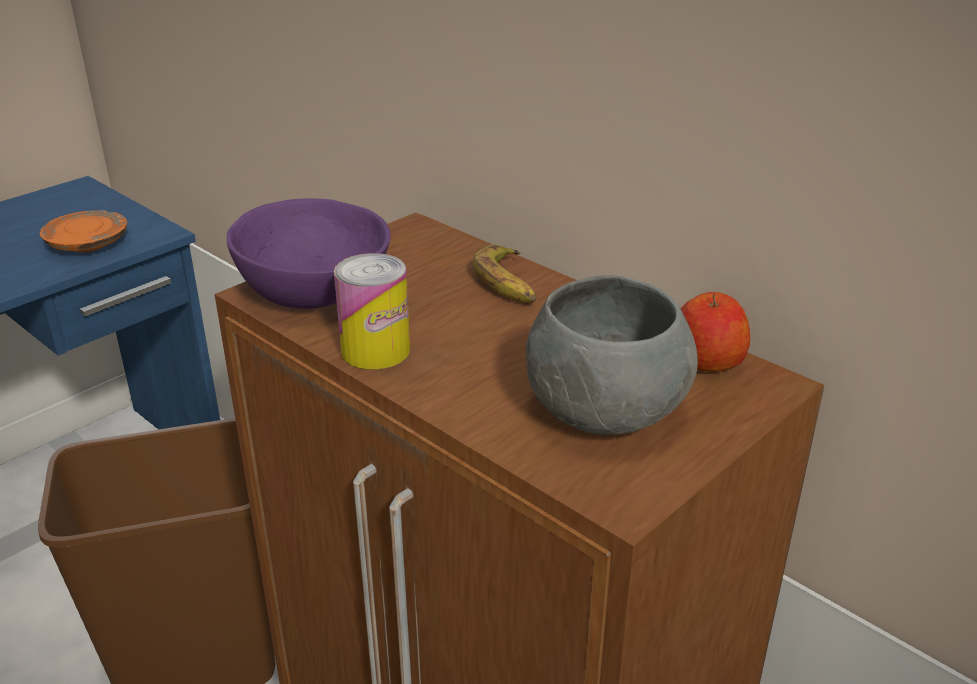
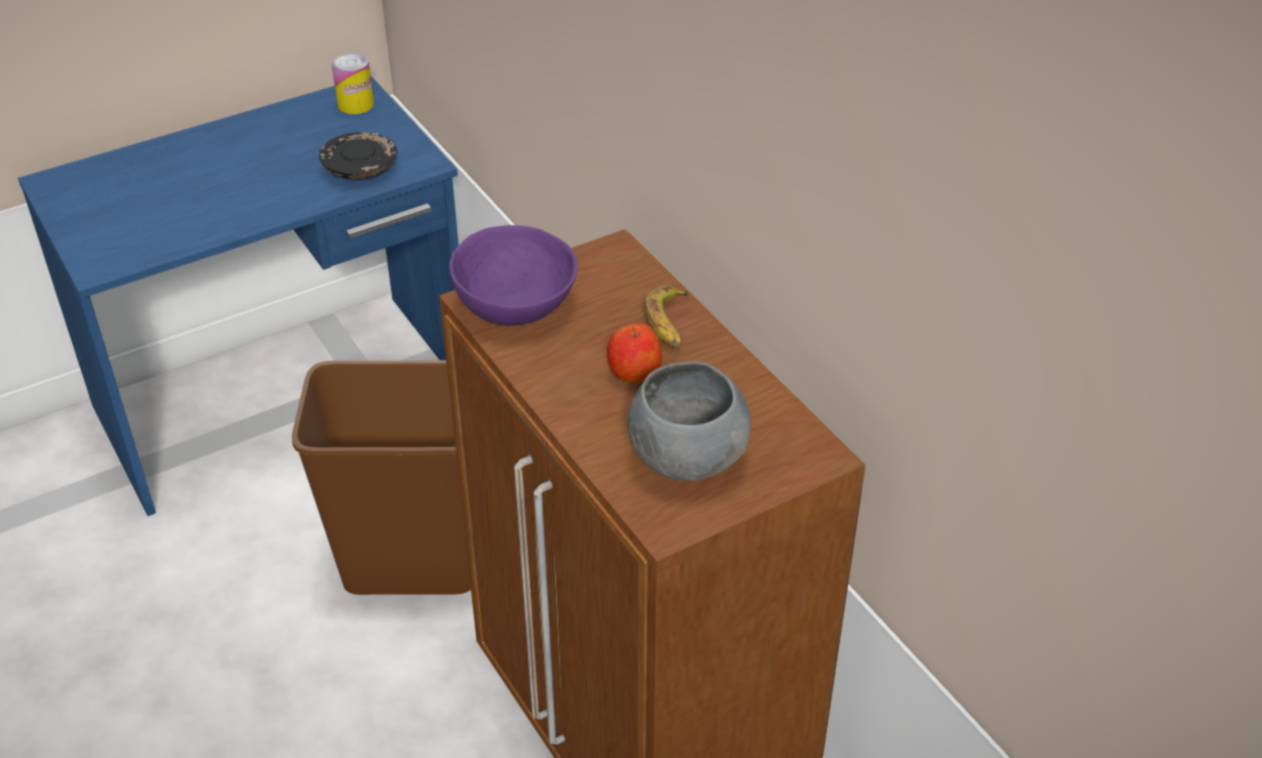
camera: 15 degrees right, 10 degrees up
(87, 244) = (359, 167): orange plate -> black plate
(375, 350) = (543, 373): can -> can (355, 104)
(706, 361) = (787, 427): apple -> apple (634, 372)

